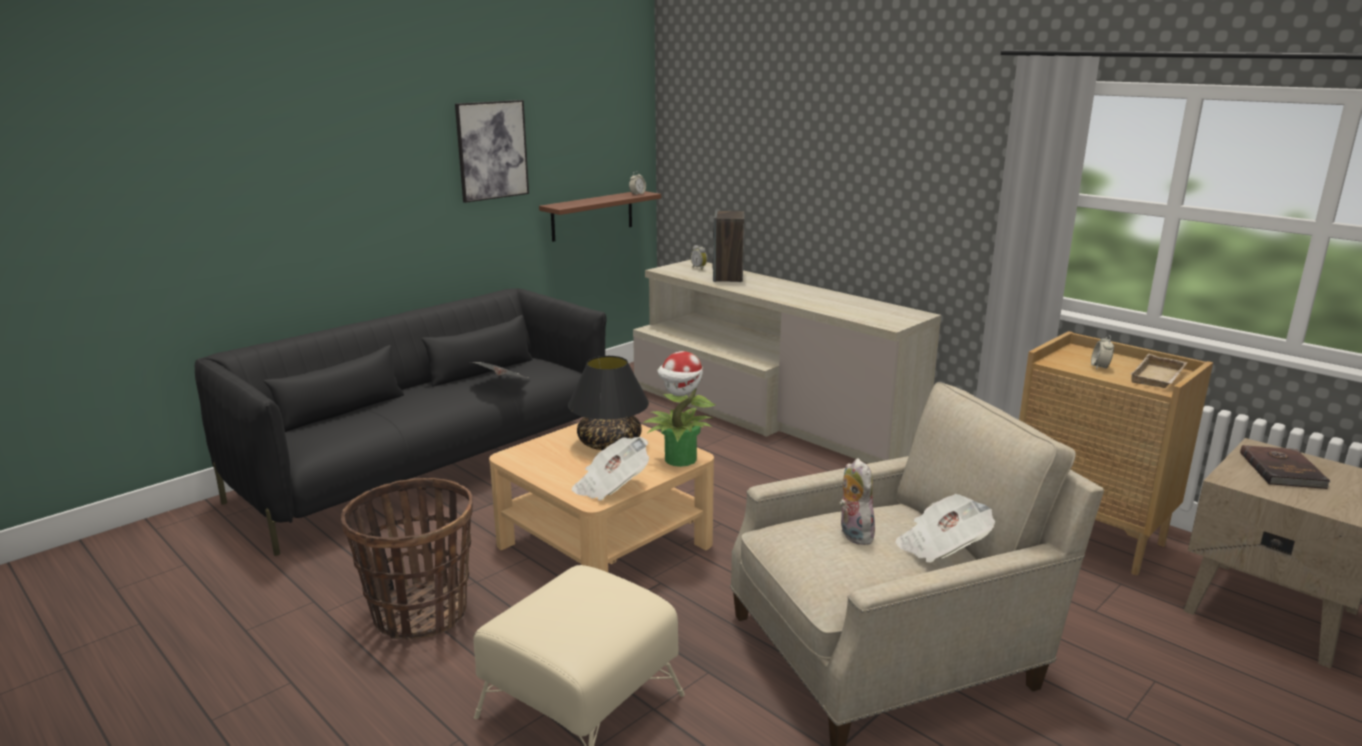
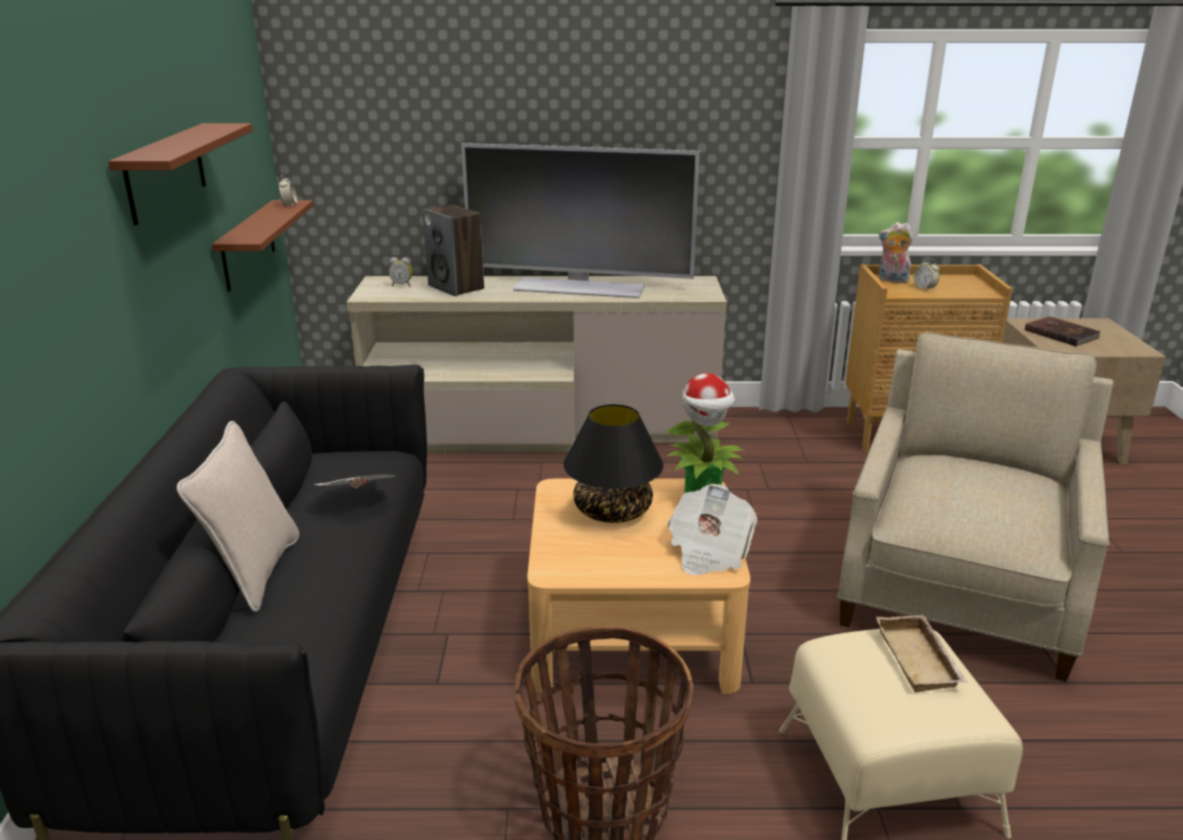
camera: 45 degrees left, 5 degrees up
(398, 397) = (255, 572): none -> beige pillow
(492, 150) = (166, 172): picture -> brown shelf
(809, 296) = (579, 287): none -> television
(853, 534) = (966, 493): plush toy -> plush toy (891, 280)
(942, 547) = (1021, 474): newspaper -> none
(1159, 378) = (967, 285): beige tray -> beige tray (920, 660)

